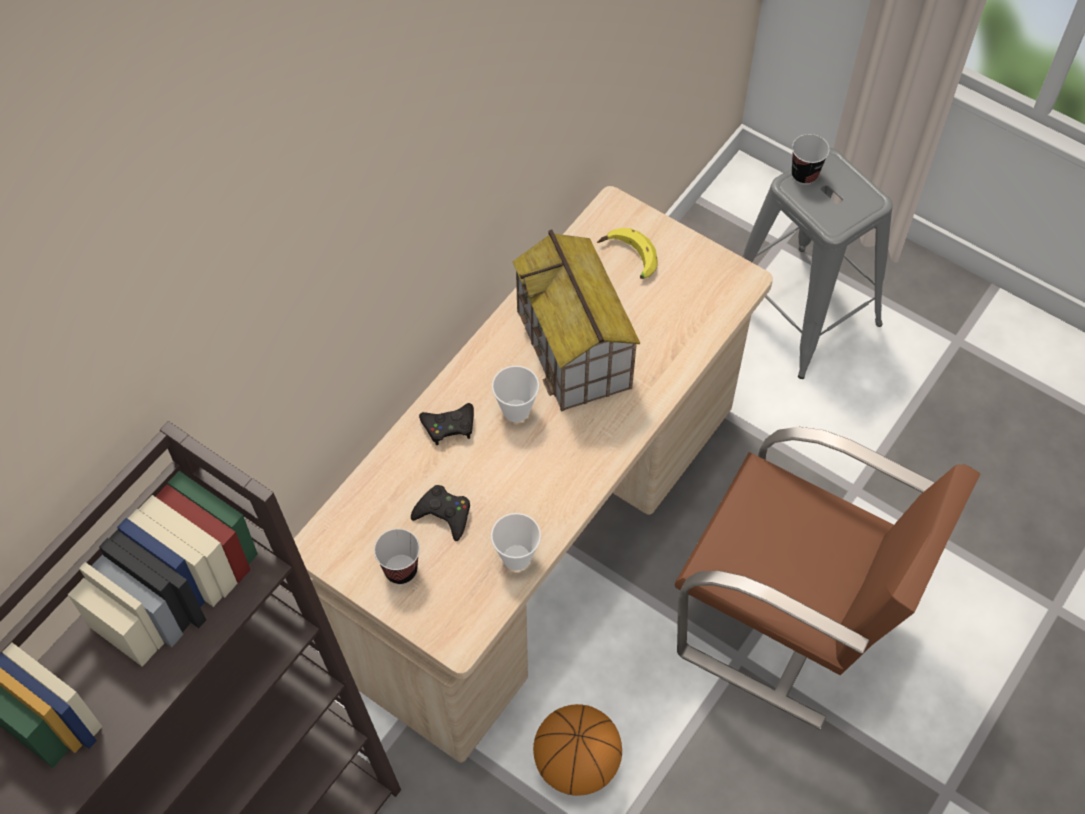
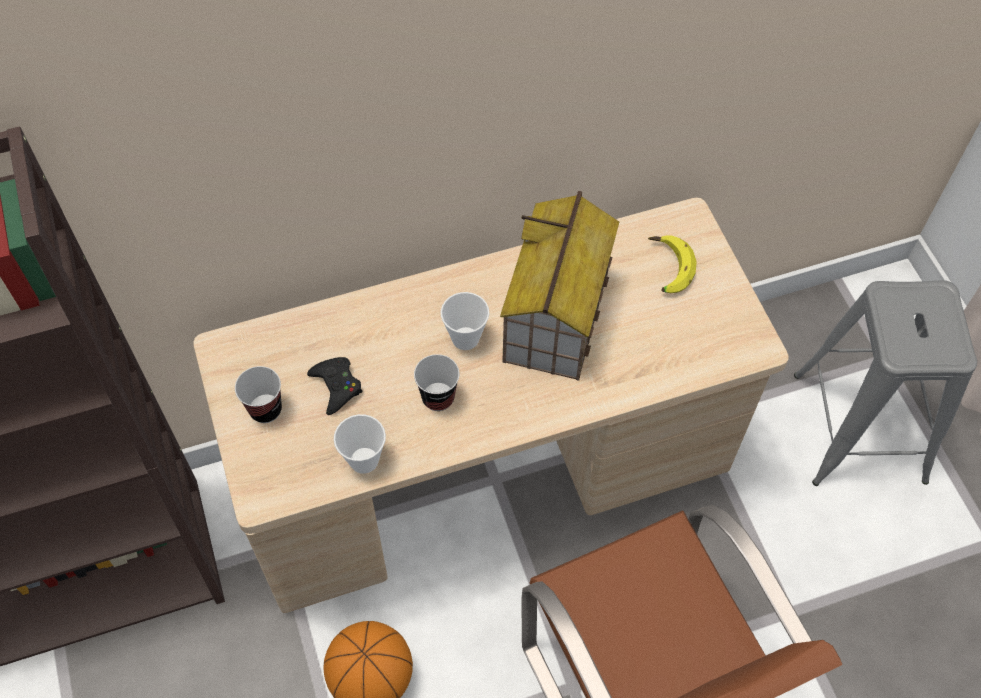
camera: 35 degrees right, 0 degrees up
(449, 426) = (401, 317): black game controller -> none
(804, 174) = (907, 293): cup -> cup (438, 398)

